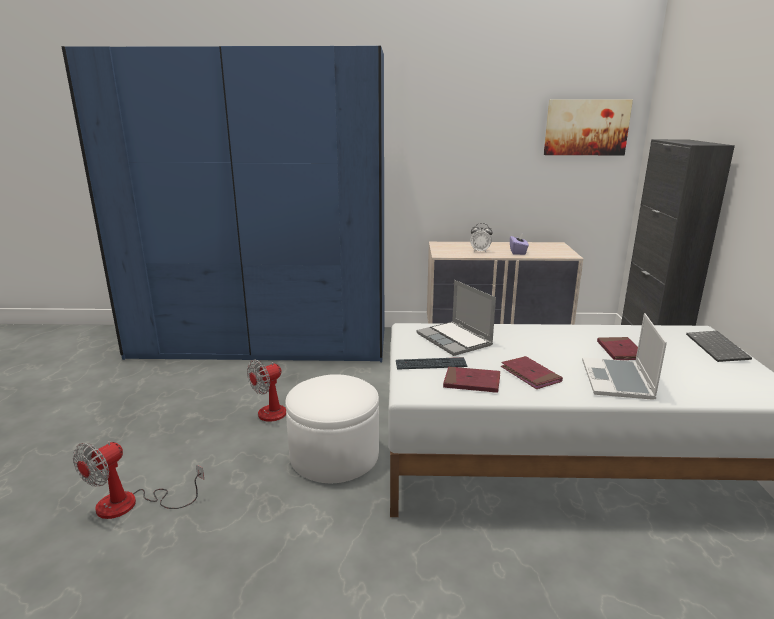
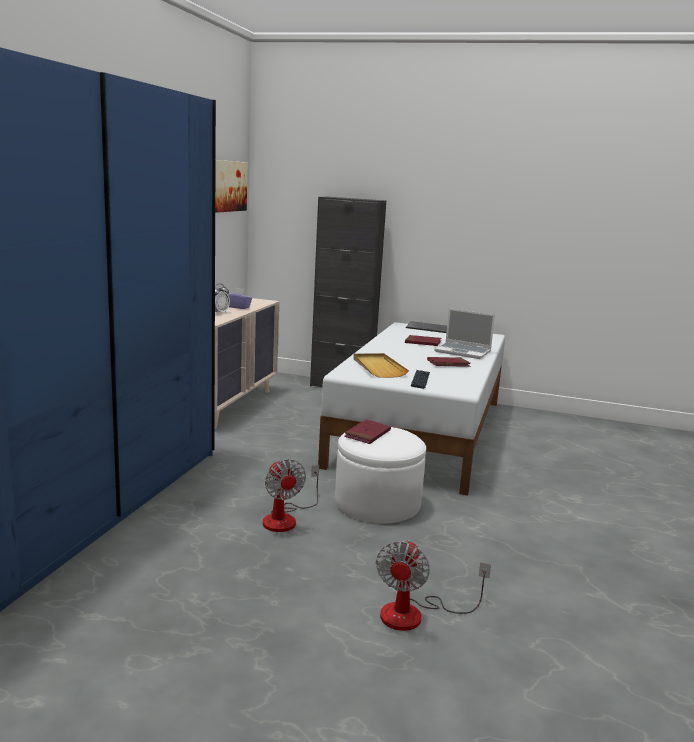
camera: 75 degrees left, 5 degrees down
(131, 504) = (415, 614): fan -> fan turned 60 degrees clockwise
(455, 340) = (378, 367): laptop -> beige tray
(472, 382) = (454, 376): red book -> red book (367, 434)

